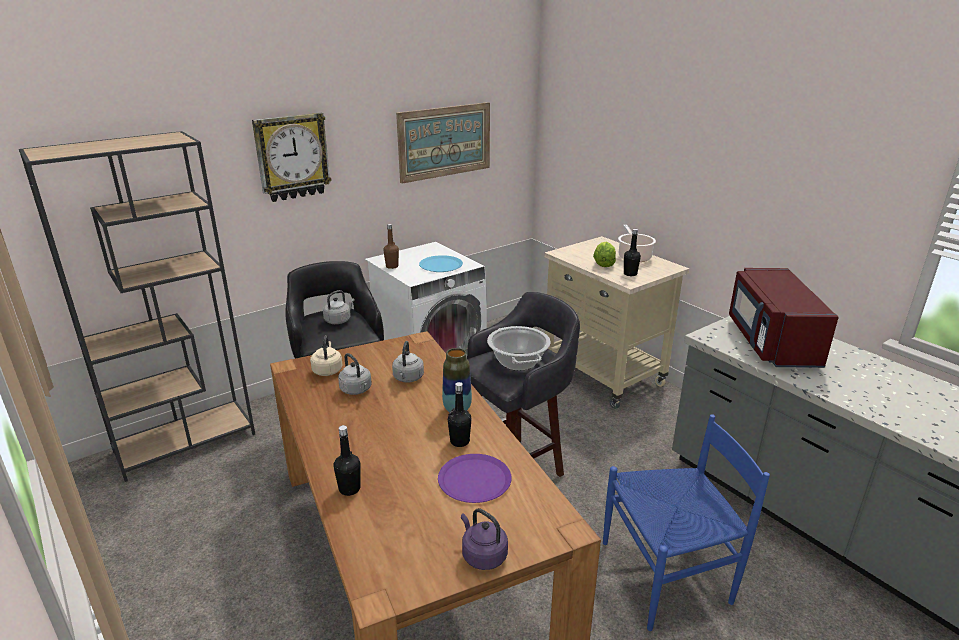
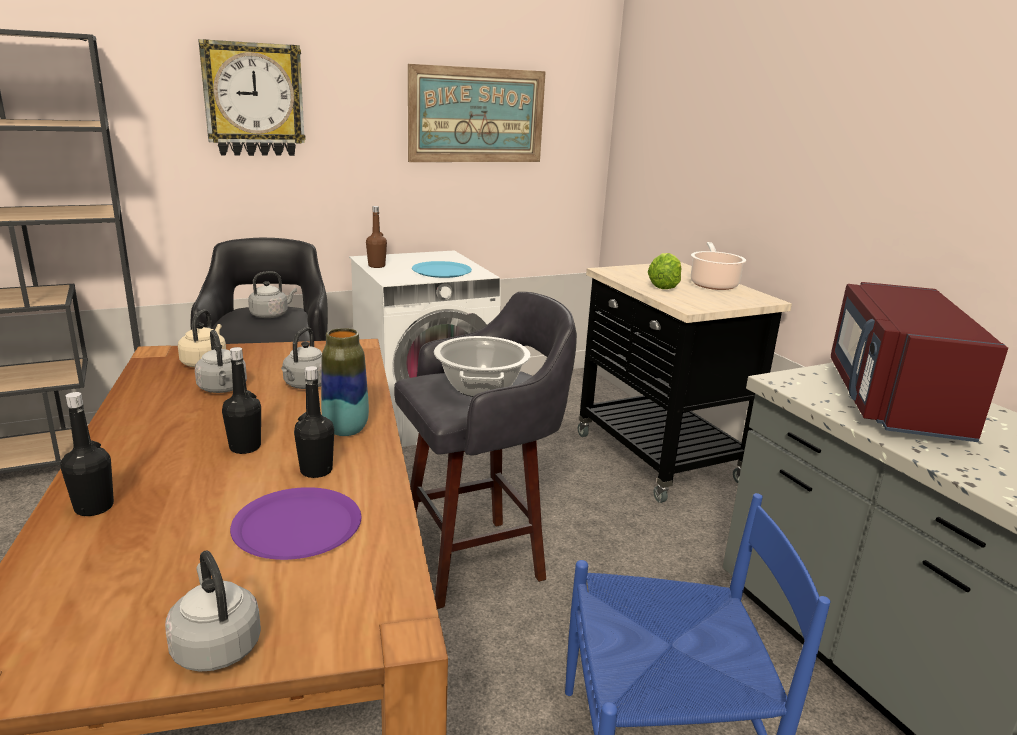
camera: 10 degrees right, 5 degrees down
(482, 555) = (215, 645): purple kettle -> grey kettle
(603, 376) = (659, 459): beige cart -> black cart
(630, 274) = (697, 299): black bottle -> black bottle (245, 447)

